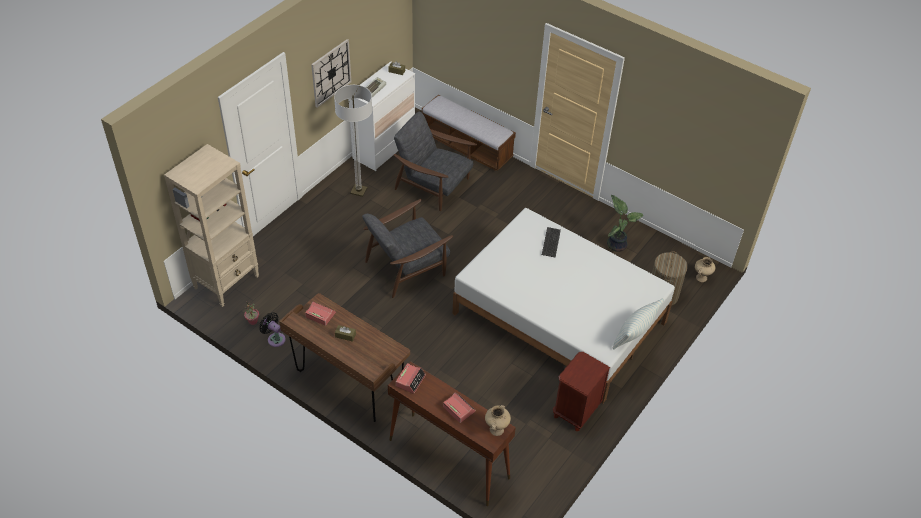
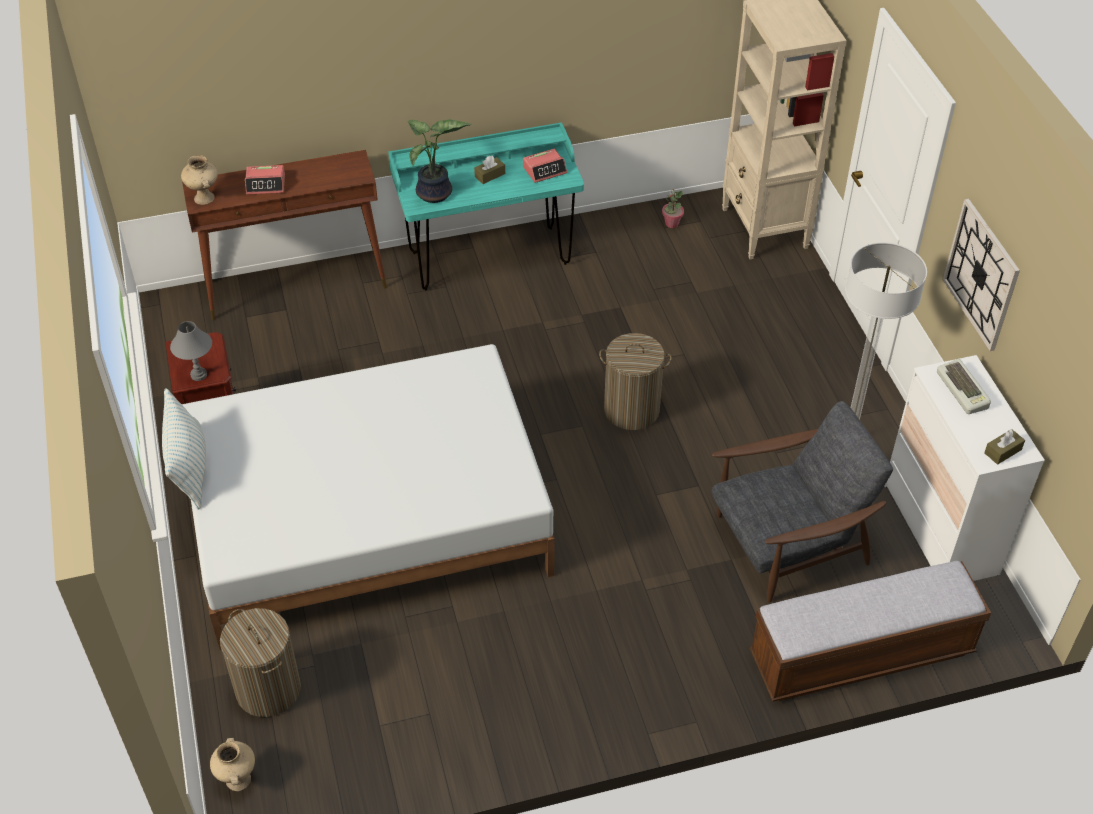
camera: 130 degrees right, 0 degrees up
(275, 338) = (624, 230): black fan -> none
(348, 384) = (489, 257): brown desk -> turquoise desk
(407, 266) = (631, 410): grey armchair -> laundry basket
(410, 380) = (349, 168): alarm clock -> none
(551, 242) = (445, 489): keyboard -> none
(591, 364) = (198, 375): none -> grey table lamp
(617, 244) = (426, 710): potted plant -> potted plant (435, 194)

